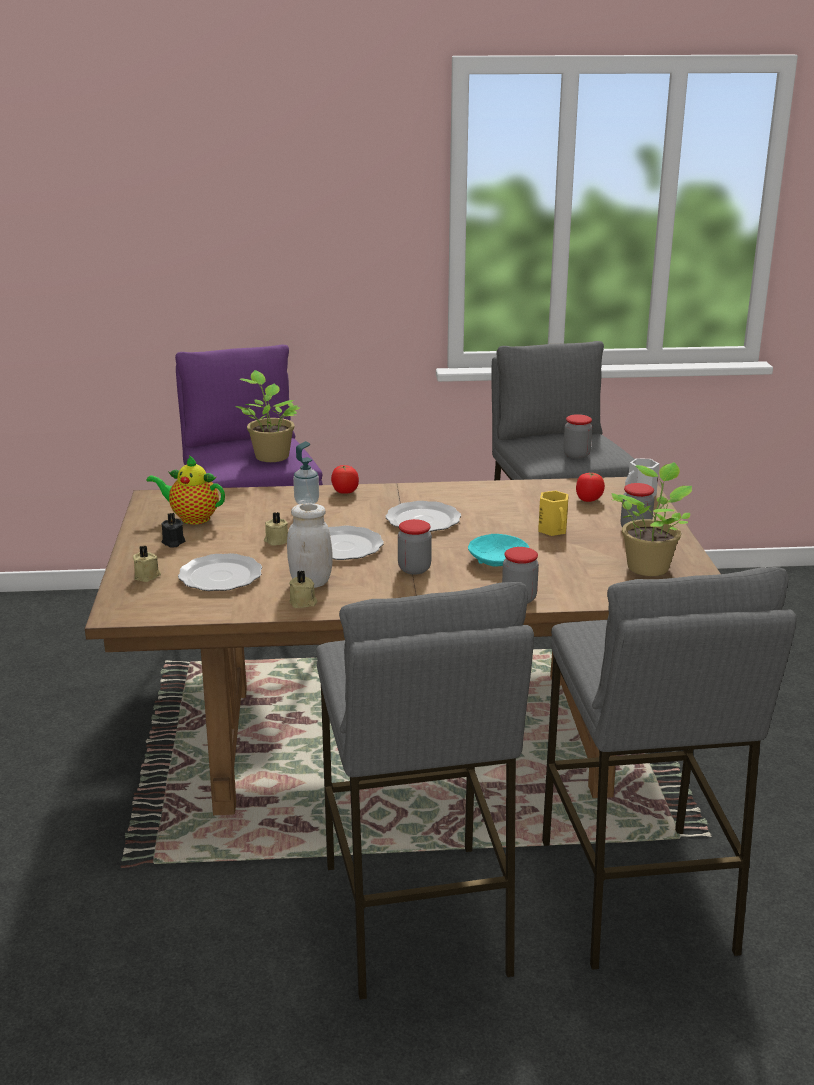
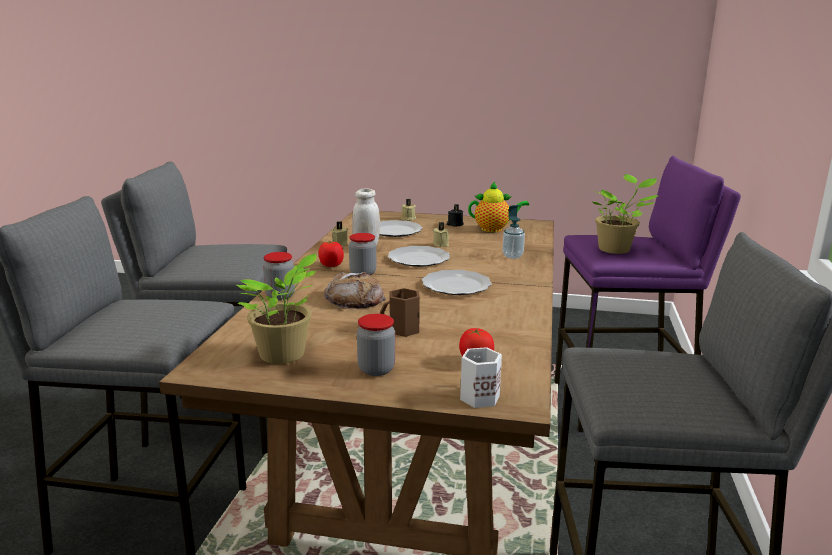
camera: 105 degrees right, 5 degrees down
(192, 518) = (494, 229): teapot -> teapot turned 60 degrees clockwise
(344, 492) = (533, 268): tomato -> tomato (331, 265)
(497, 560) = (355, 299): turquoise bowl -> bread
(554, 529) = (402, 330): yellow mug -> brown mug
(576, 455) = (621, 376): jar -> none

